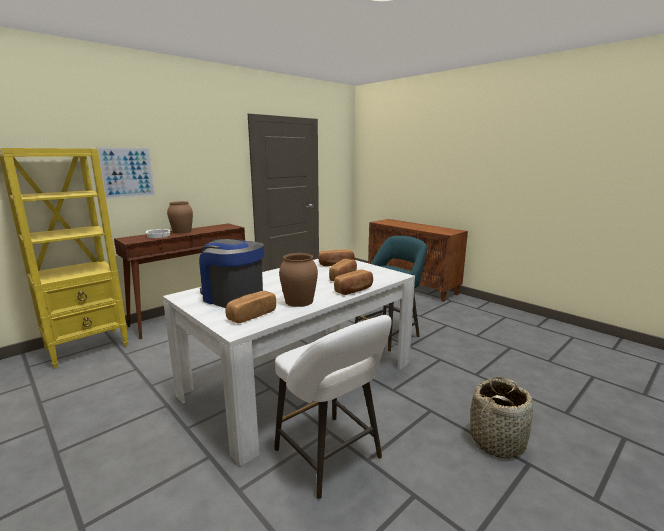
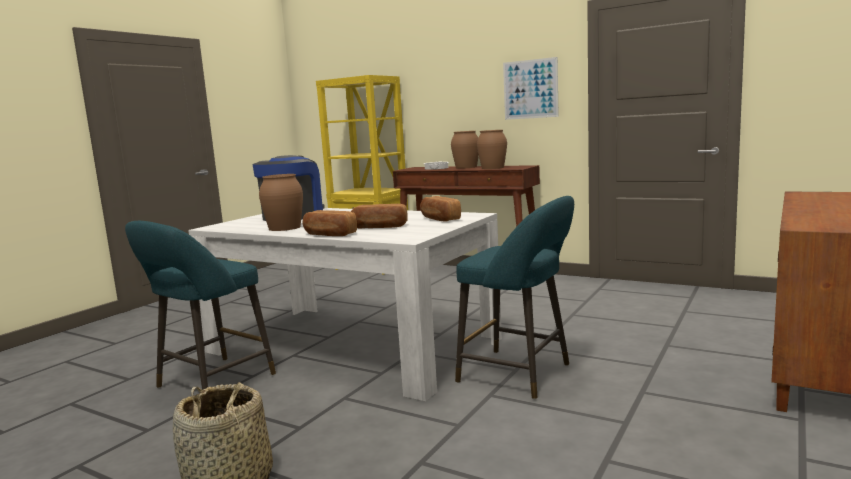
camera: 75 degrees right, 5 degrees down
(127, 172) = (434, 98): picture -> picture (530, 89)
(211, 229) = (492, 168): none -> brown vase
(251, 315) = (245, 225): bread -> none
(331, 457) = (211, 383): white stool -> turquoise stool

